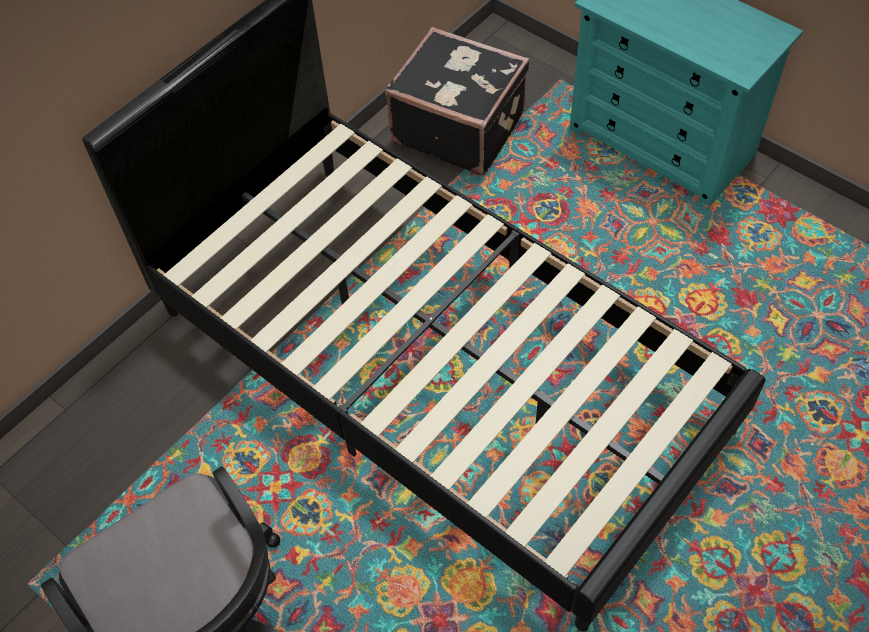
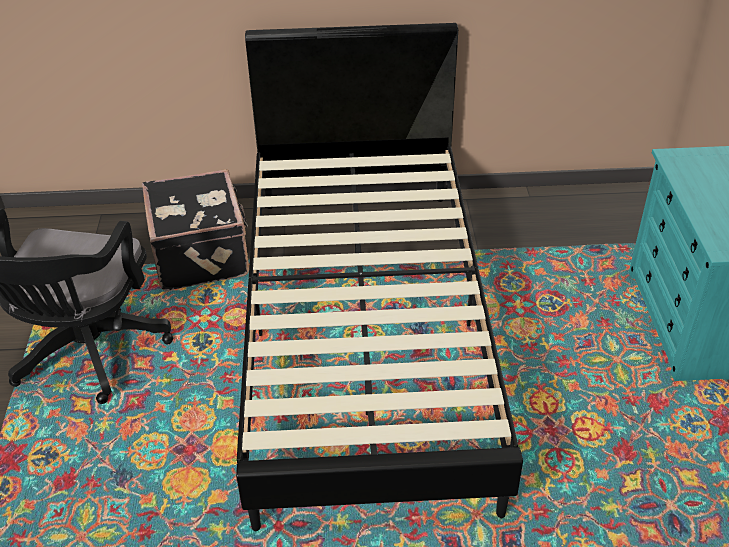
camera: 45 degrees right, 15 degrees down
(458, 127) = (552, 225): black suitcase -> black suitcase (202, 254)

